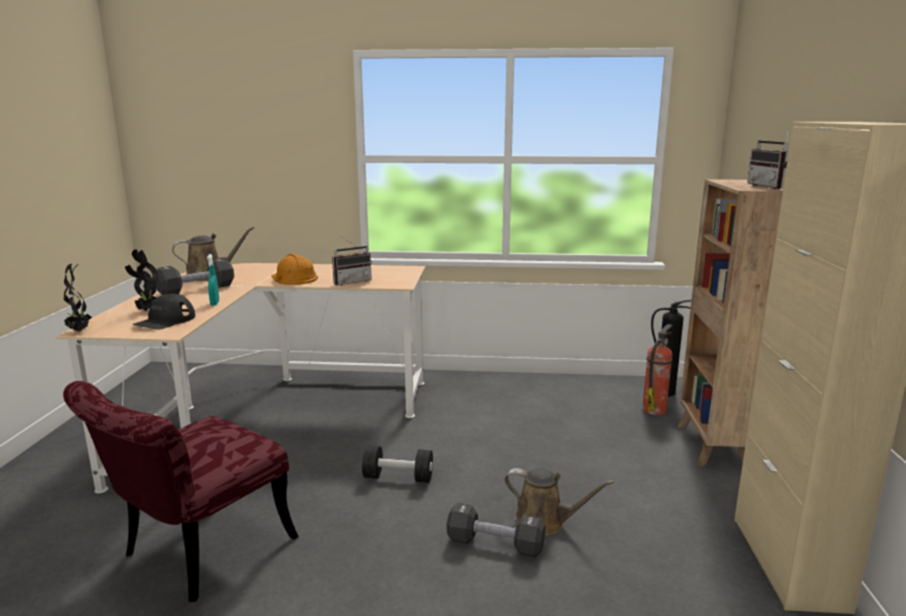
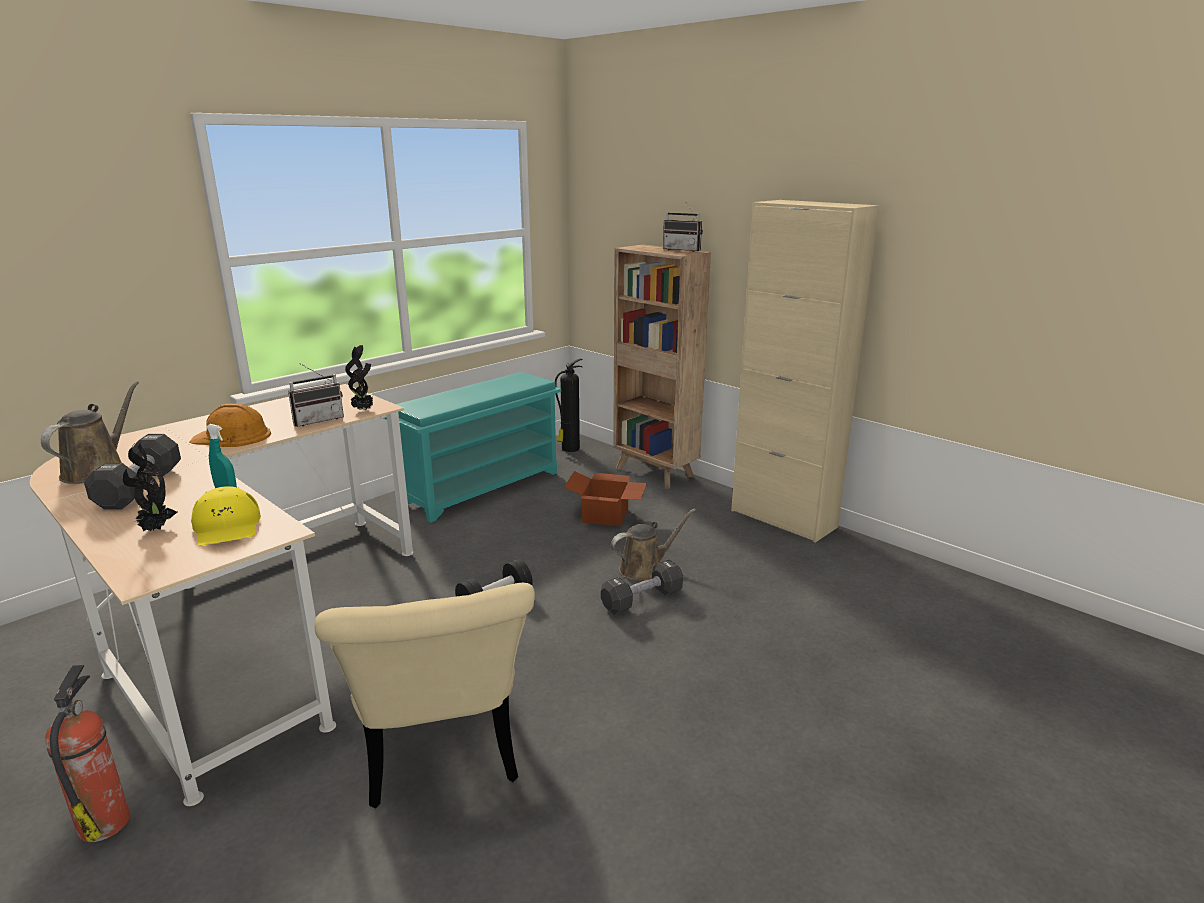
camera: 50 degrees left, 5 degrees up
(79, 331) = (142, 582): potted plant -> potted plant (364, 410)
(165, 321) = (227, 527): black cap -> yellow cap
(196, 555) = (442, 757): red chair -> beige chair
(351, 282) = (317, 420): radio -> radio turned 45 degrees clockwise
(537, 393) = (481, 487): none -> turquoise shoe rack
(594, 460) = (606, 516): none -> cardboard box
(654, 409) = (584, 463): fire extinguisher -> fire extinguisher (105, 821)

